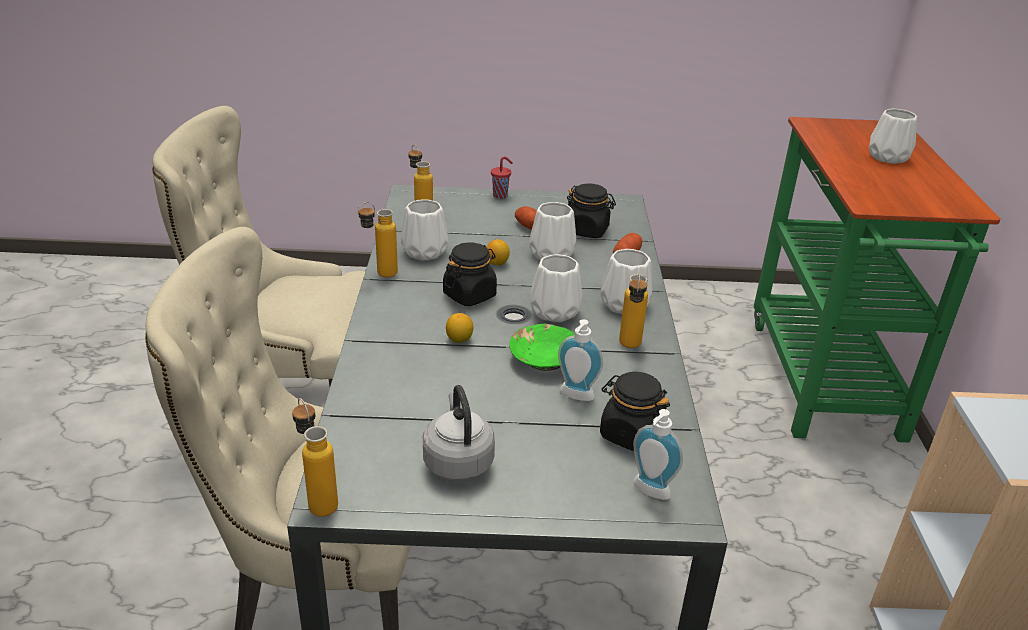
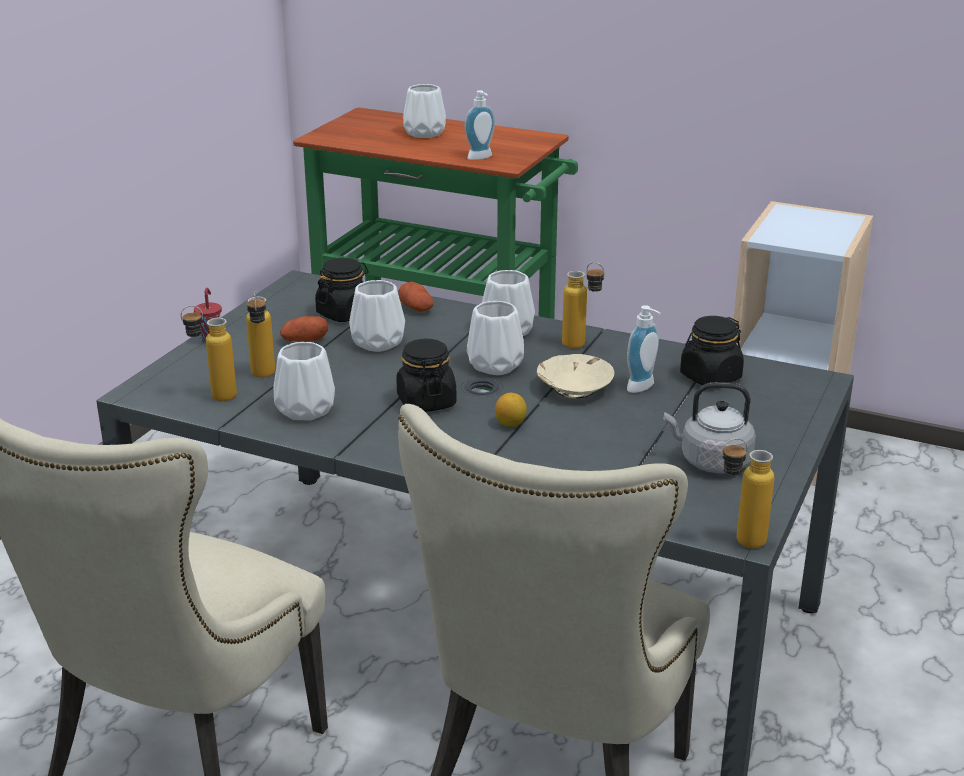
camera: 65 degrees left, 5 degrees down
(379, 275) = (335, 446): bottle -> bottle (263, 377)
(497, 263) = (371, 374): lemon -> none
(545, 358) = (574, 388): green bowl -> beige bowl
(649, 492) = (788, 388): soap dispenser -> soap dispenser (481, 158)

